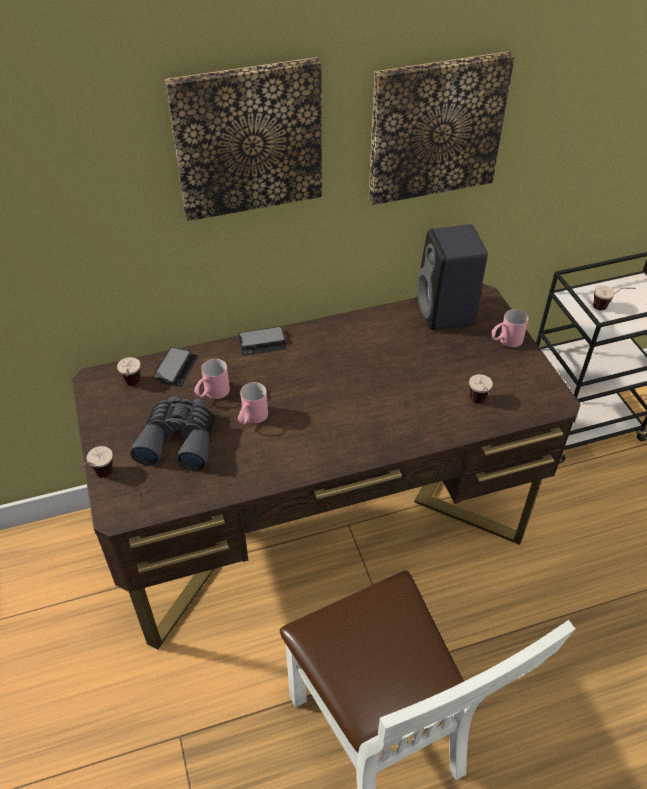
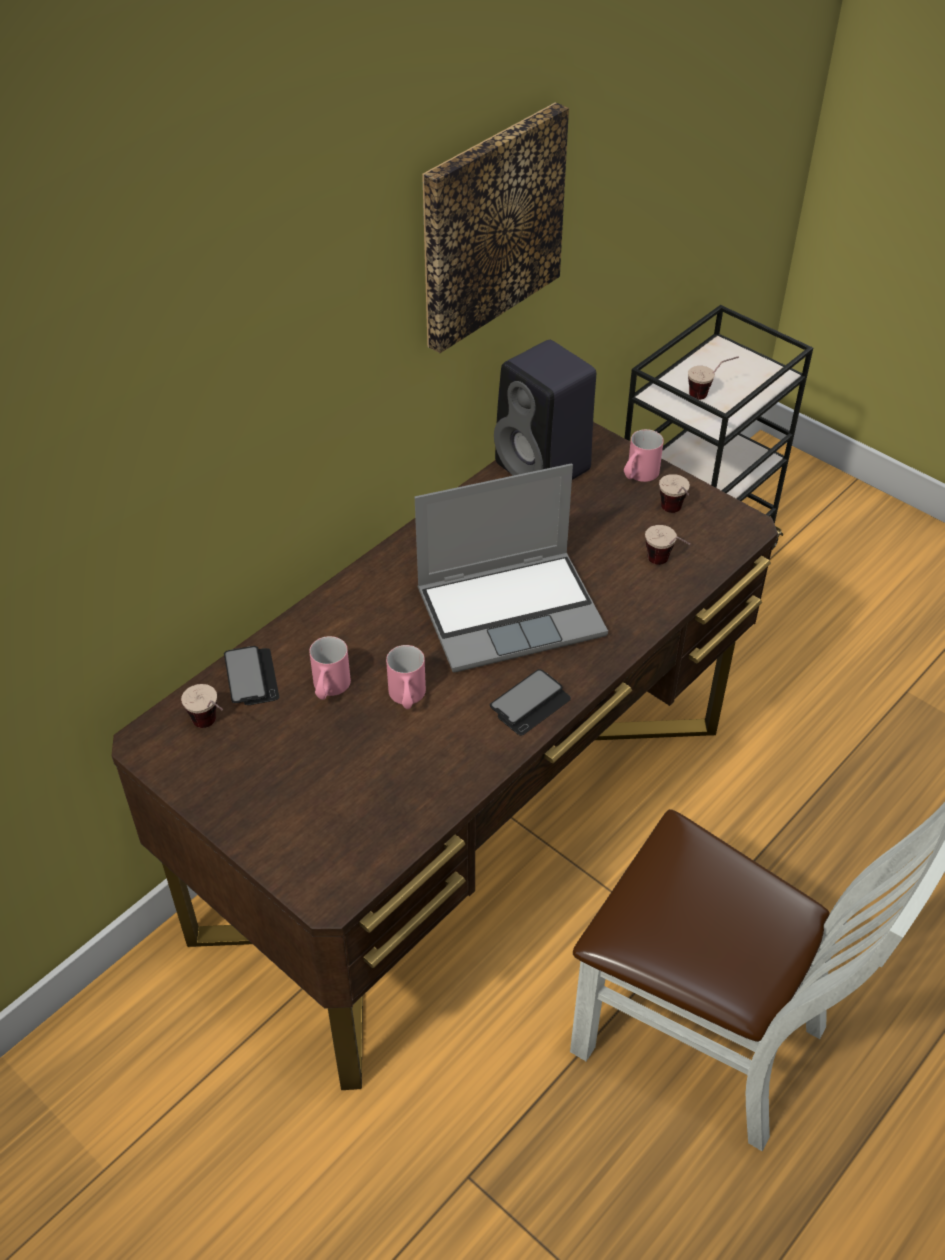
camera: 30 degrees left, 0 degrees up
(99, 479) = (267, 865): cup -> cup (674, 514)
(179, 439) = (334, 766): grey binoculars -> none
(247, 139) = (290, 314): picture -> none
(262, 342) = (341, 596): phone -> phone (530, 704)
(356, 393) = (512, 611): none -> laptop

